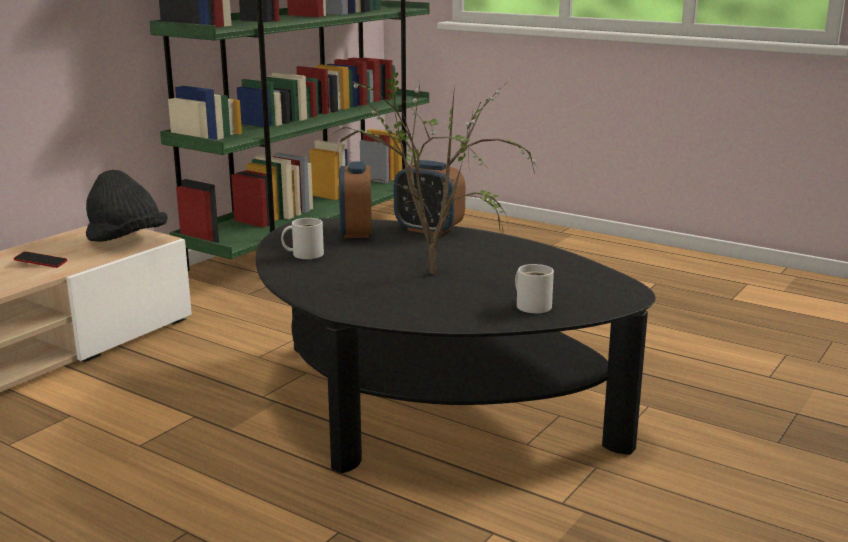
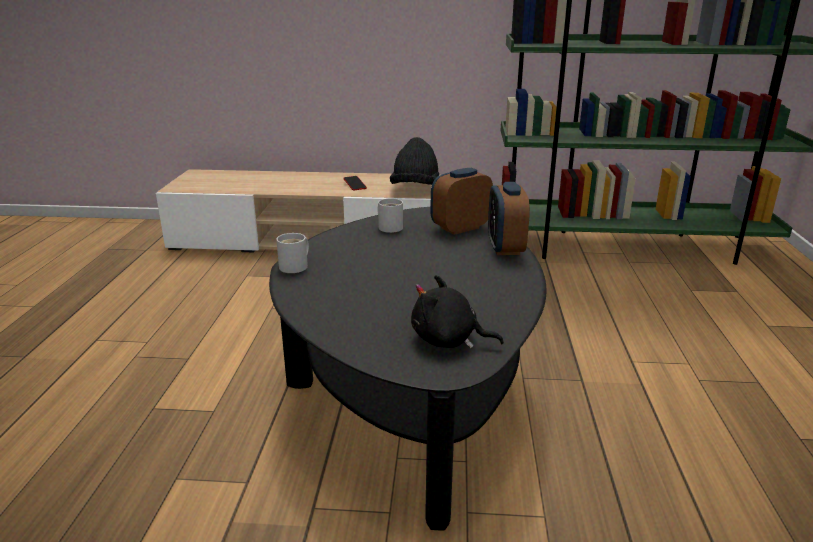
camera: 60 degrees right, 5 degrees up
(432, 276) = (395, 276): potted plant -> none
(532, 305) = (369, 330): white mug -> white mug (296, 266)
(580, 284) = (448, 340): none -> black plush toy

